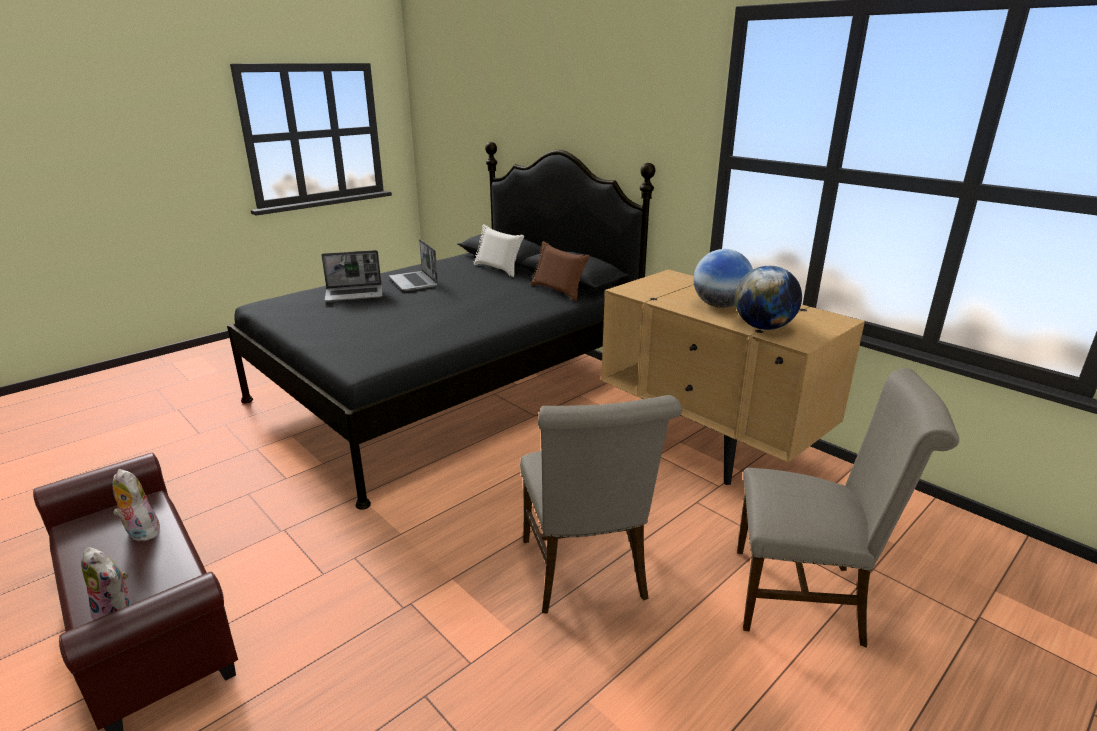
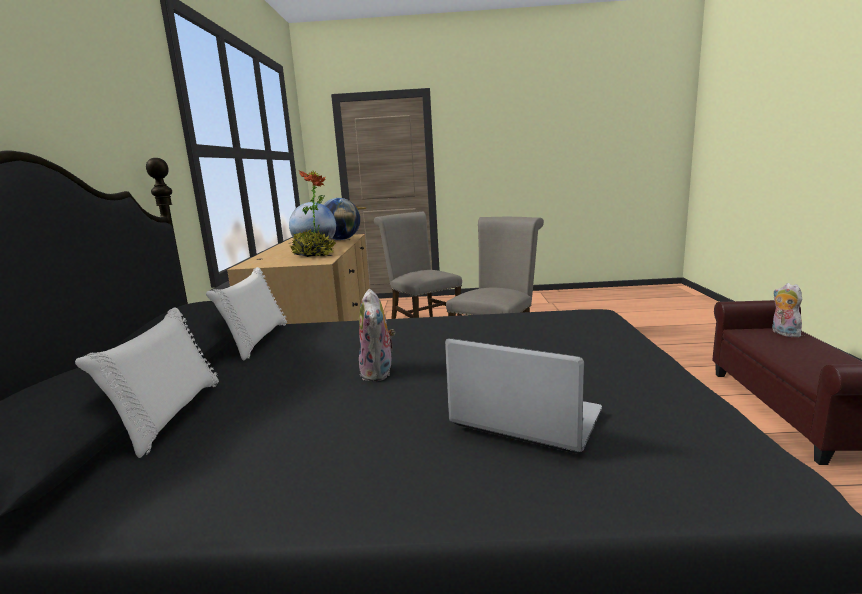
camera: 135 degrees left, 10 degrees down
(140, 532) = (810, 365): plush toy -> plush toy (379, 373)
(414, 282) = (366, 426): laptop -> none
(558, 291) = (256, 340): brown pillow -> white pillow
(666, 295) = (314, 255): none -> potted plant

